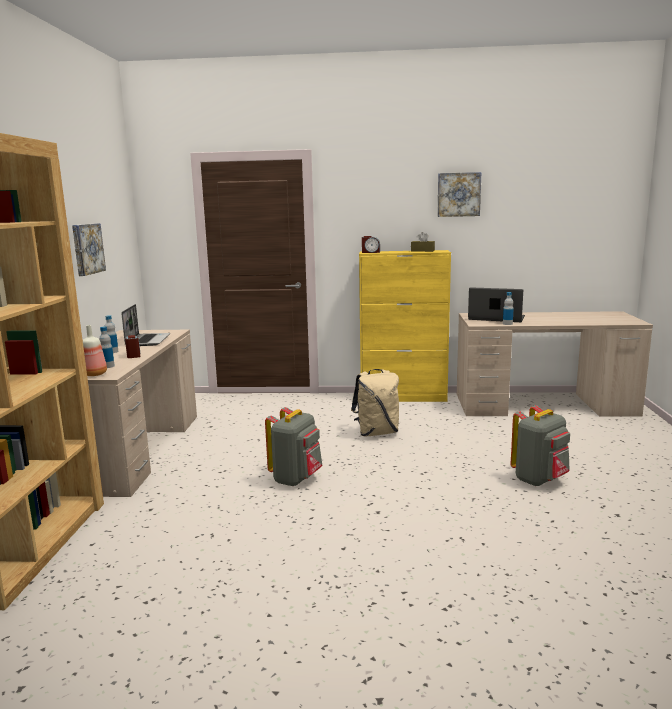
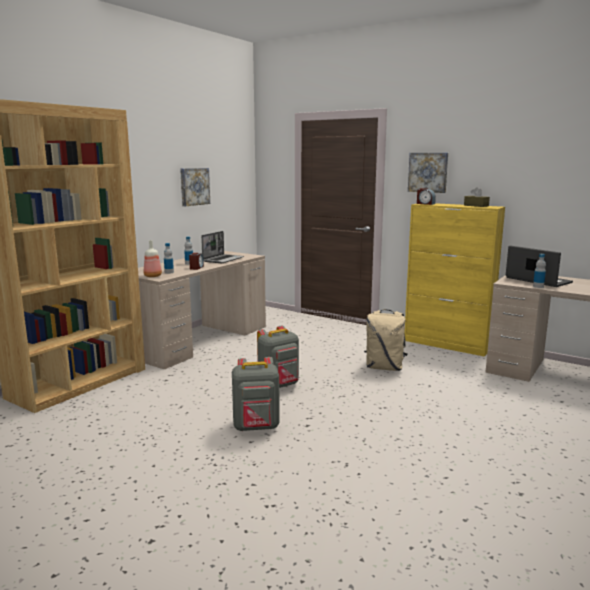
camera: 30 degrees right, 0 degrees up
(458, 194) = (521, 151): picture -> picture (428, 172)
(539, 479) = (482, 442): grey backpack -> grey backpack (256, 427)

